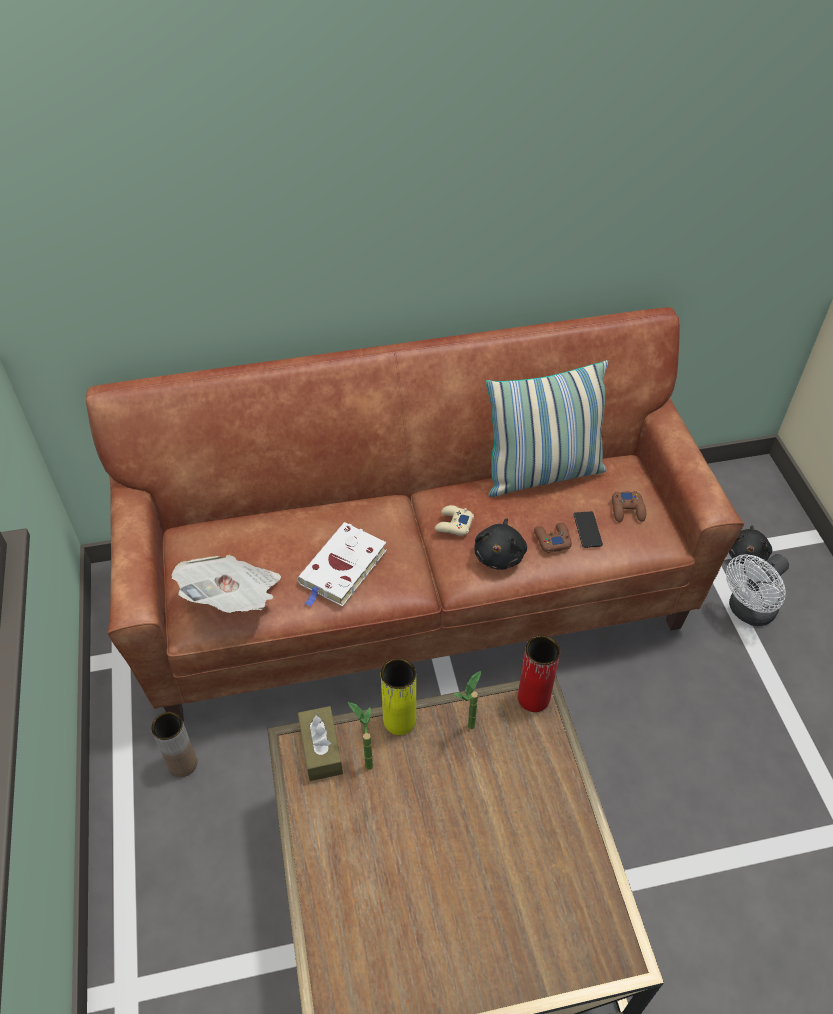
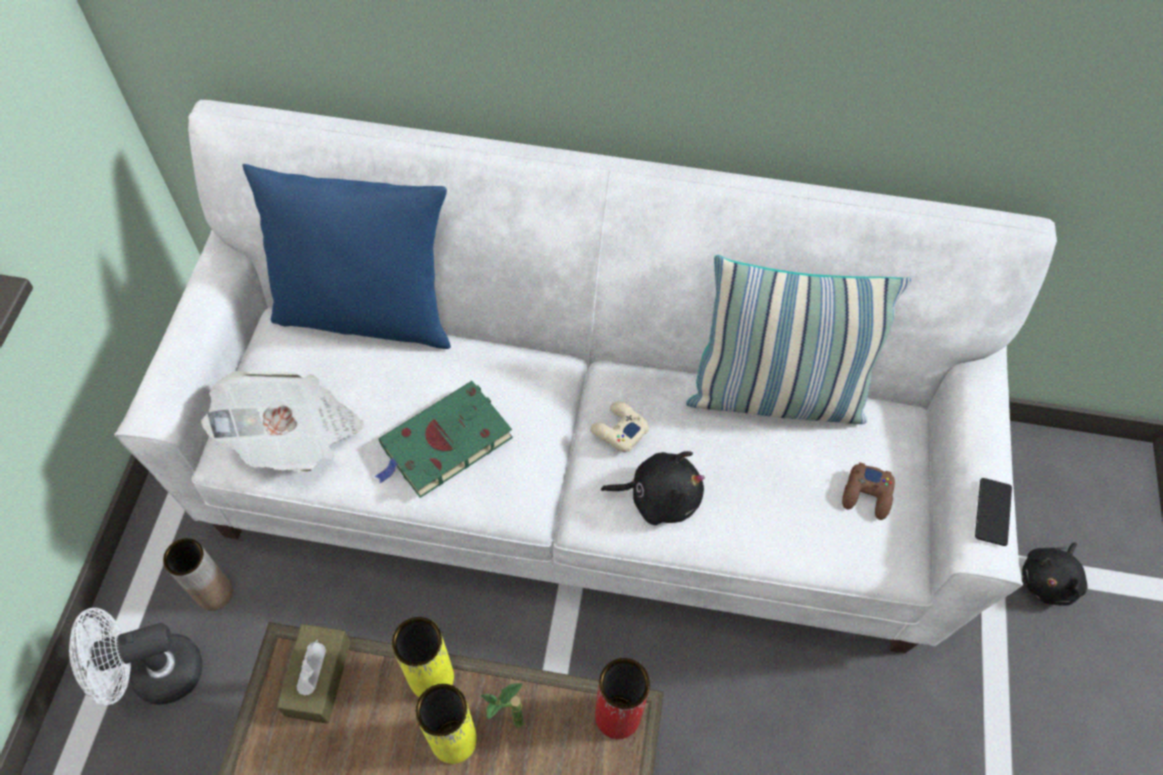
camera: 20 degrees right, 10 degrees up
(243, 509) = (366, 314): none -> blue pillow
(342, 569) = (444, 444): white book -> green book
(365, 760) = (365, 715): potted plant -> none
(415, 597) = (577, 480): brown sofa -> white sofa
(433, 752) = (454, 740): none -> yellow vase
(499, 554) = (659, 497): black plush toy -> black plush toy turned 120 degrees counterclockwise
(552, 539) = (739, 501): brown game controller -> none
(587, 530) = (796, 505): phone -> phone (992, 512)
(747, 612) = (1011, 665): white fan -> white fan (155, 675)

